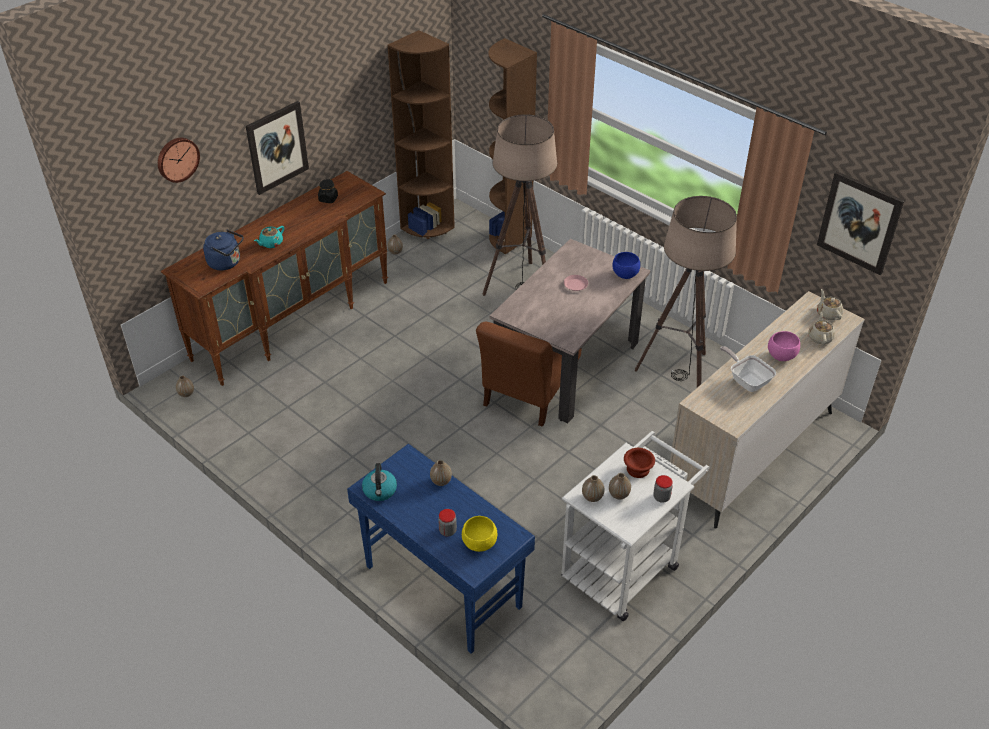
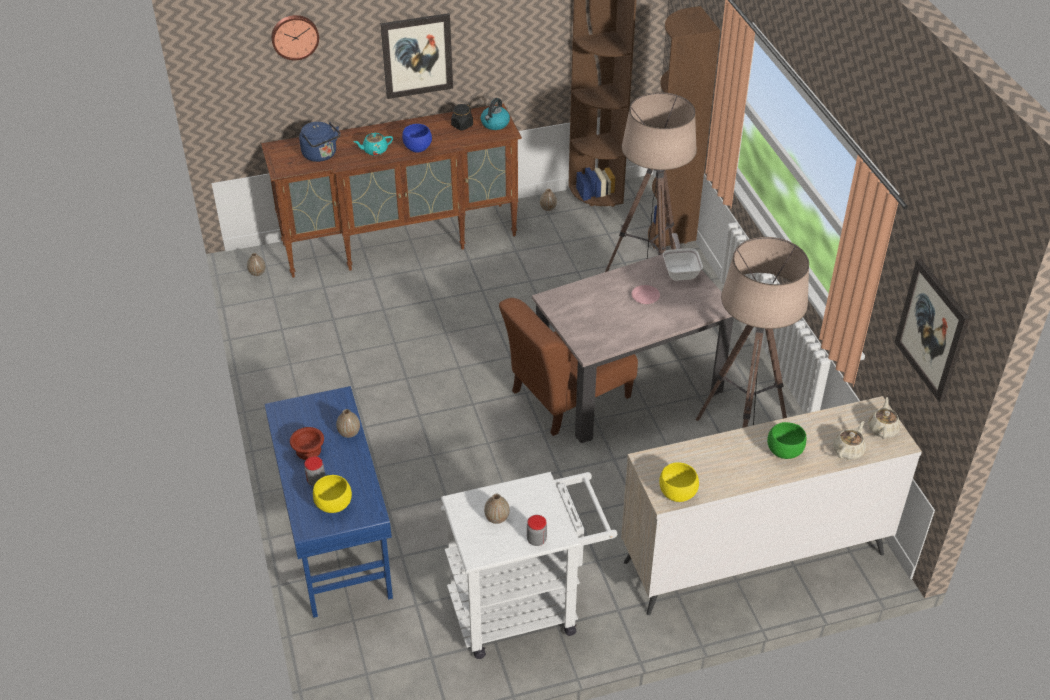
camera: 30 degrees right, 0 degrees up
(380, 491) = (289, 418): kettle -> kettle (495, 124)
(592, 497) = (469, 509): vase -> none
(625, 275) = (707, 306): blue bowl -> blue bowl (417, 149)
(638, 470) = (537, 503): brown bowl -> brown bowl (308, 451)
(738, 418) = (677, 494): none -> yellow bowl
(747, 380) = (722, 461): frying pan -> frying pan (680, 271)
(780, 356) = (784, 451): pink bowl -> green bowl

